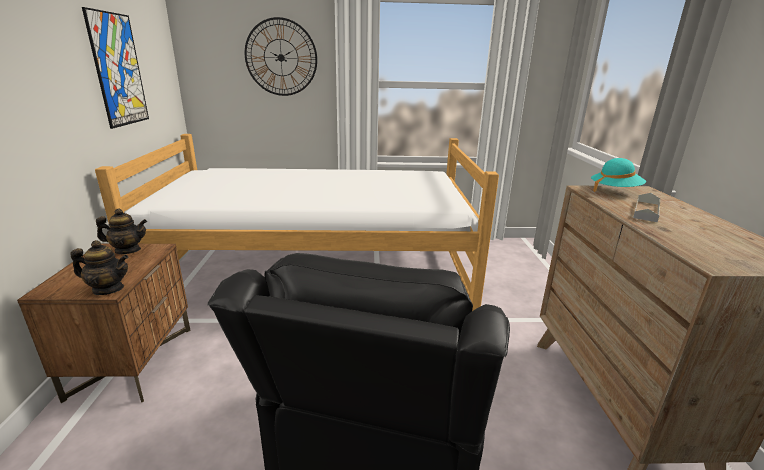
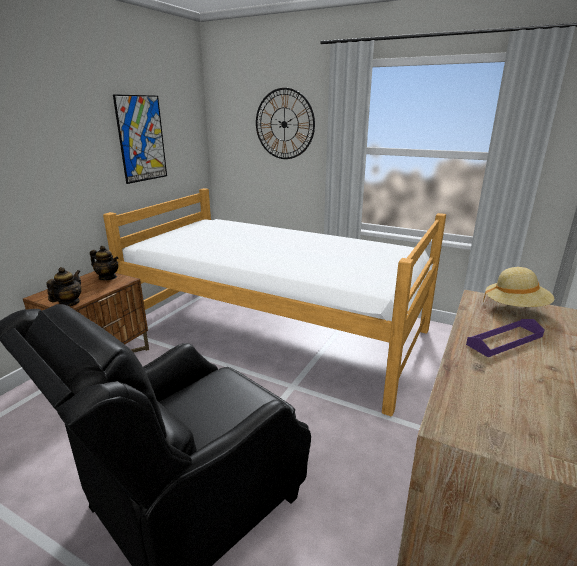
camera: 30 degrees right, 0 degrees up
(108, 289) = (69, 303): teapot -> teapot turned 105 degrees counterclockwise
(614, 191) = (515, 307): turquoise hat -> beige hat
(646, 210) = (505, 340): grey tray -> purple tray

